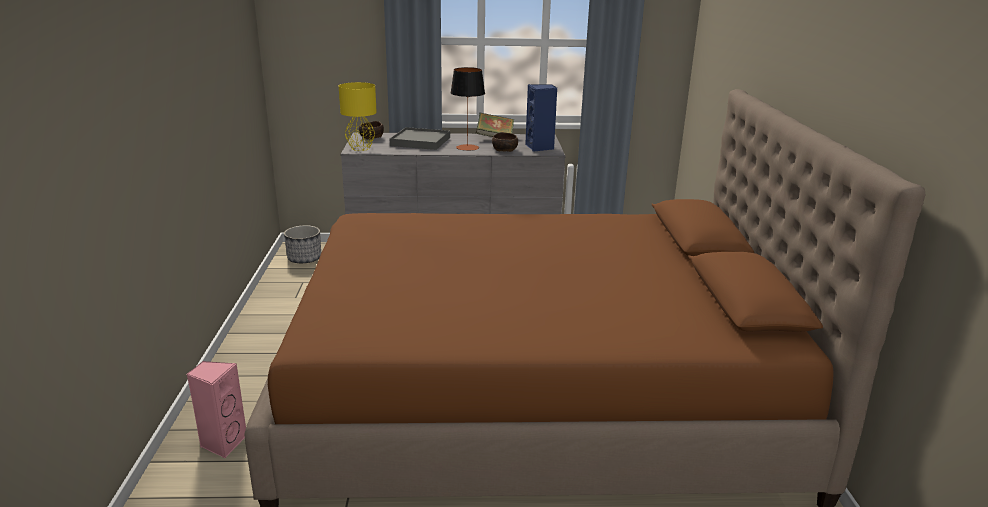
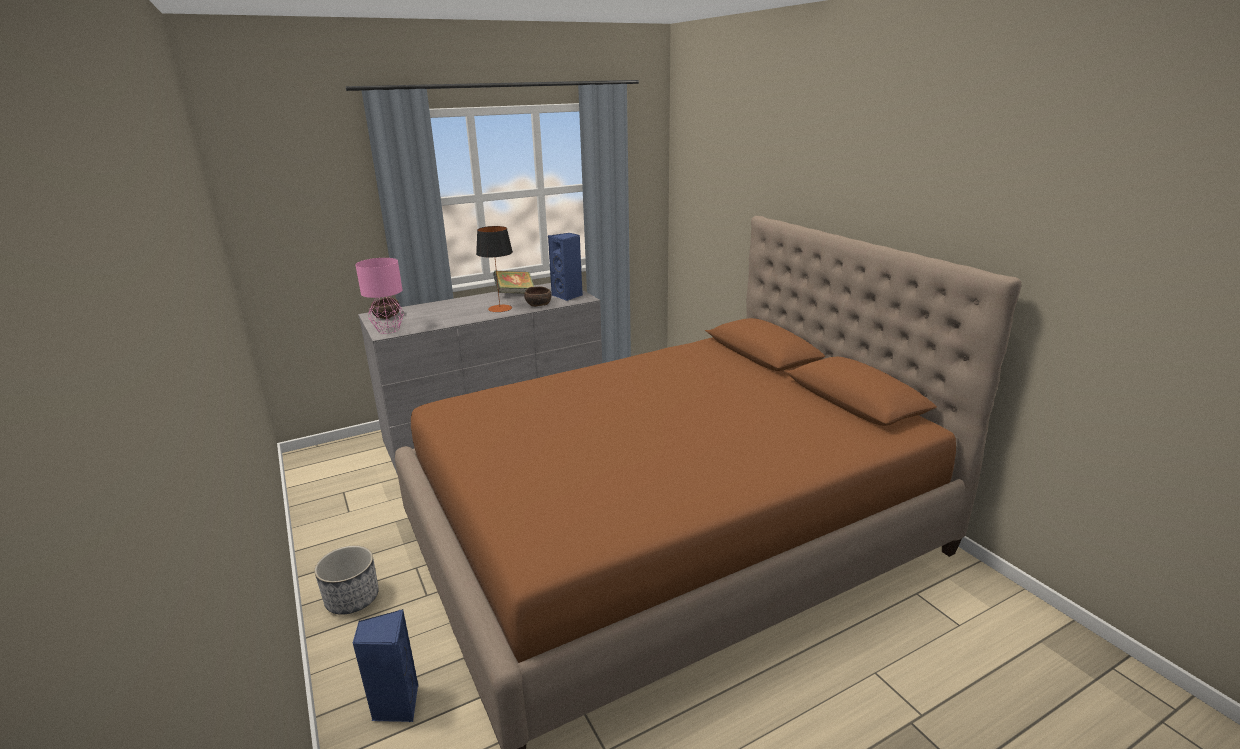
camera: 25 degrees left, 0 degrees up
(223, 443) = (396, 705): pink speaker -> blue speaker
(304, 259) = (324, 465): planter -> planter (352, 599)
(360, 148) = (388, 330): yellow table lamp -> pink table lamp
(420, 141) = (445, 311): grey tray -> none

